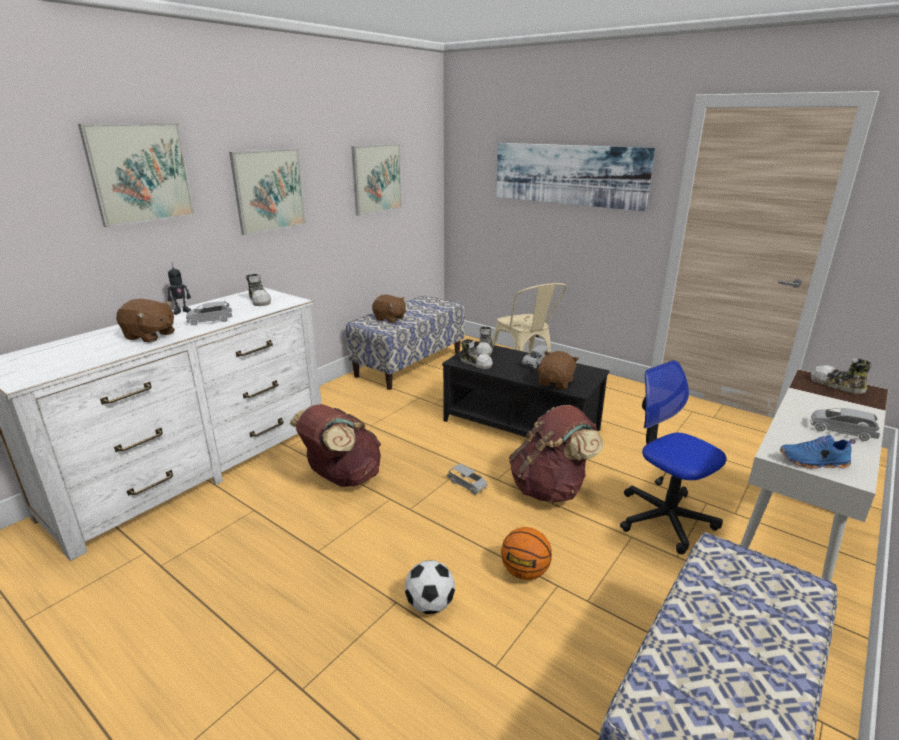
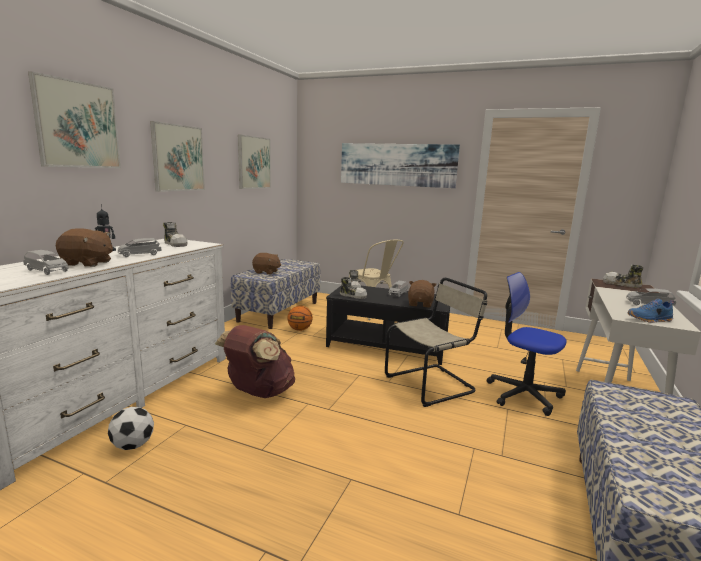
camera: 15 degrees left, 10 degrees down
(430, 605) = (381, 476): football -> football (133, 445)
(467, 485) = (367, 387): grey toy car -> grey toy car (47, 271)
(525, 572) = (444, 442): basketball -> basketball (300, 329)
(550, 489) = (432, 384): brown backpack -> beige chair

